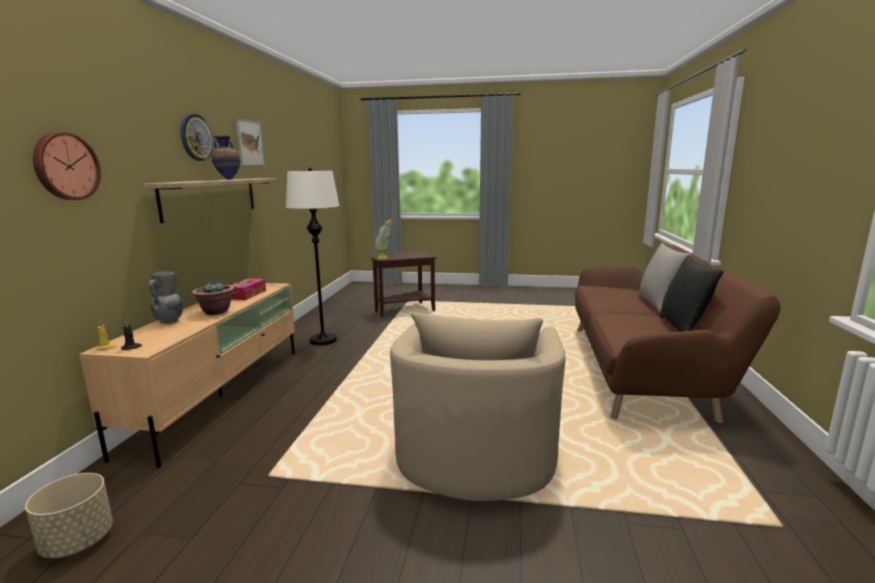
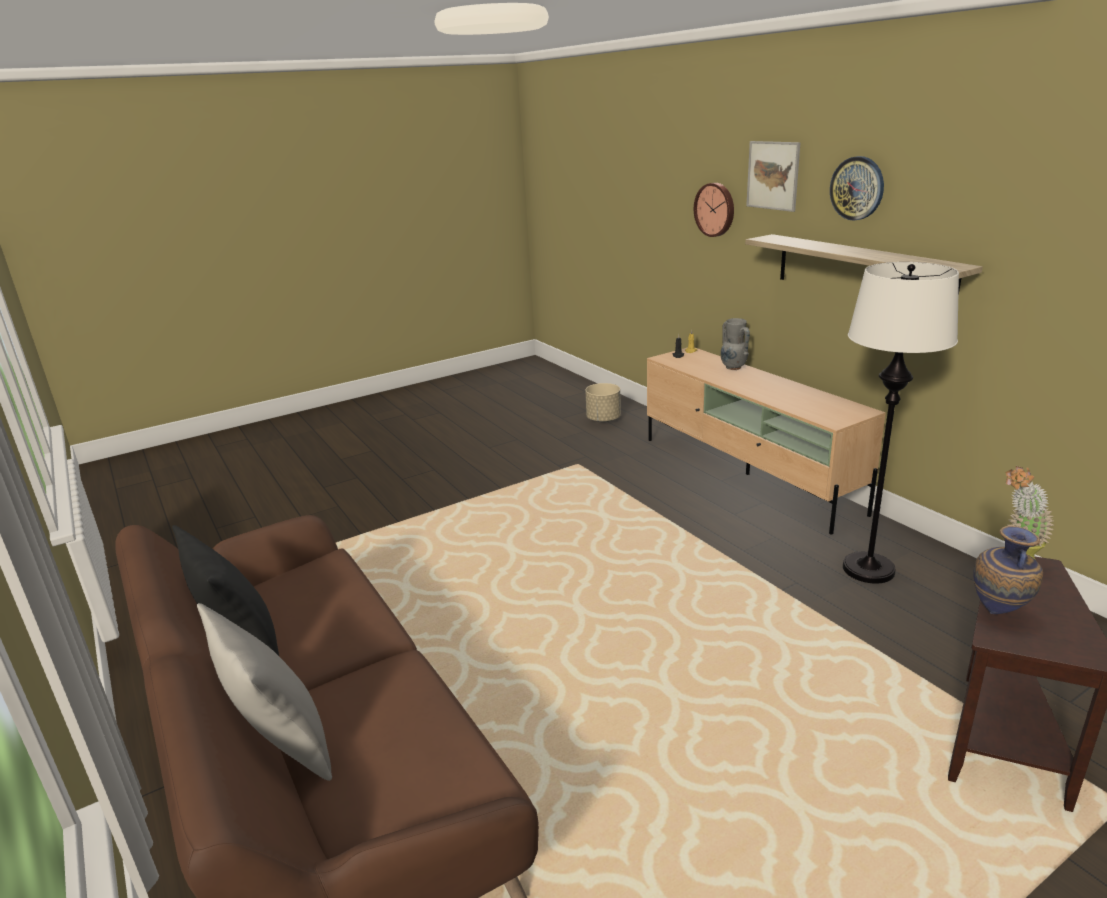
camera: 140 degrees right, 10 degrees up
(216, 312) = (740, 383): potted plant -> none
(228, 179) = (856, 252): vase -> vase (999, 613)
(247, 294) = (799, 402): tissue box -> none
(249, 143) = (988, 200): picture -> picture (773, 175)
(476, 448) = (466, 539): beige armchair -> none

